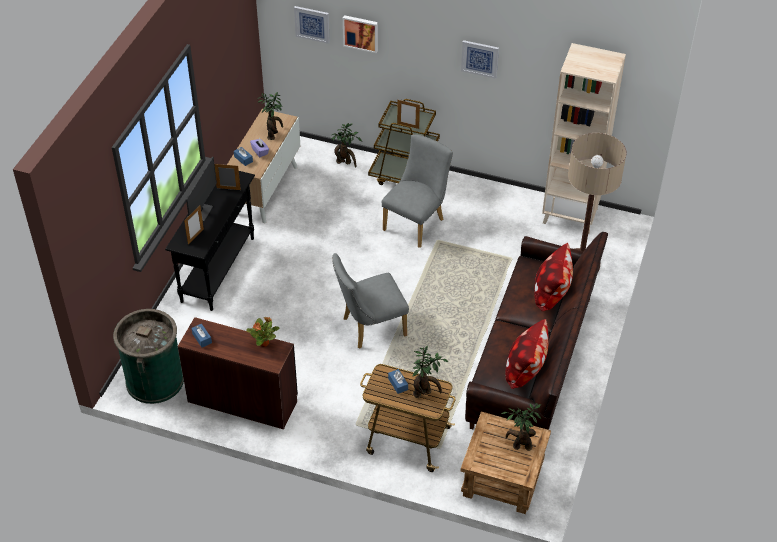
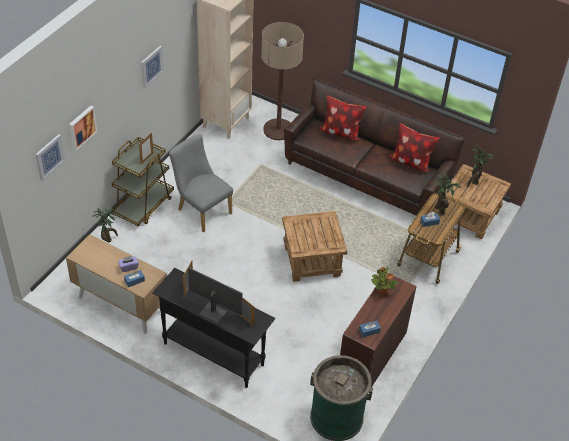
camera: 80 degrees left, 0 degrees up
(274, 134) = (107, 254): potted plant -> none
(369, 328) = (311, 261): grey chair -> brown side table

